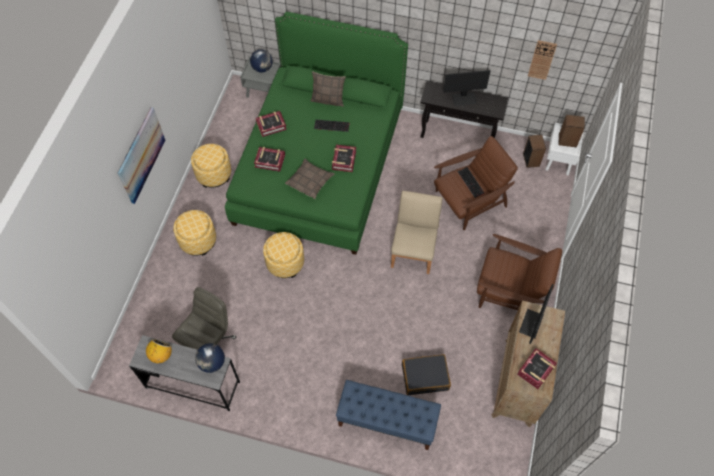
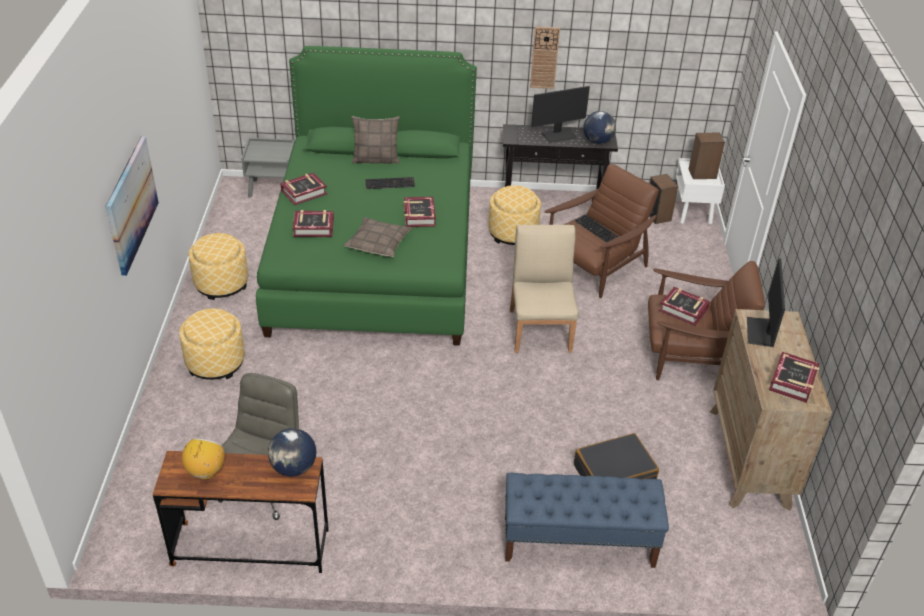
camera: 15 degrees left, 20 degrees down
(192, 385) = (251, 547): grey desk -> brown desk
(262, 68) = (270, 148): globe -> globe (597, 141)
(285, 262) = (357, 369): ottoman -> ottoman (513, 233)
(506, 267) = (683, 309): none -> book
(542, 59) = (654, 59): wall clock -> wall clock (544, 57)

